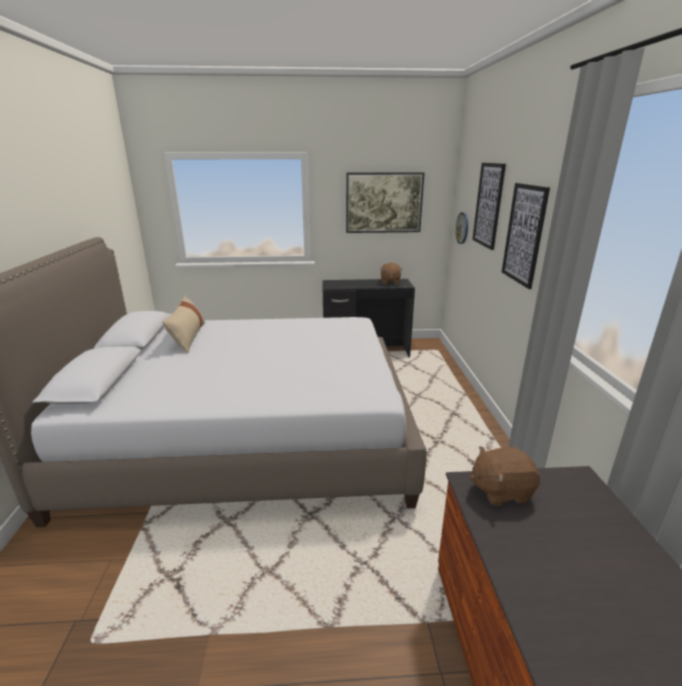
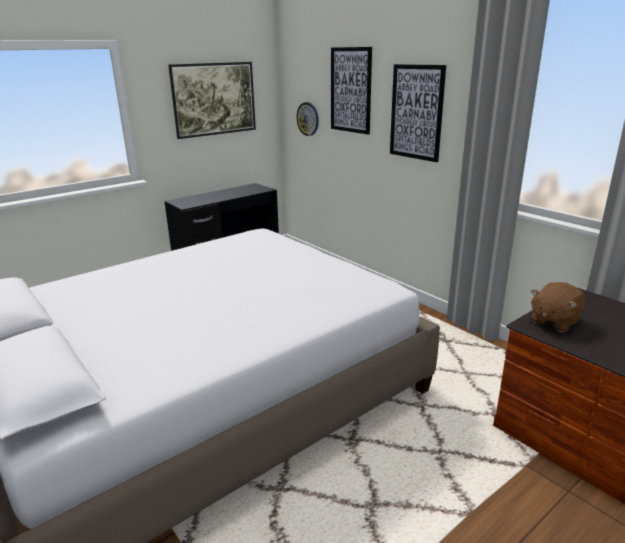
camera: 35 degrees left, 0 degrees up
(188, 337) = (83, 300): beige pillow -> none
(390, 282) = (244, 189): brown plush toy -> none

